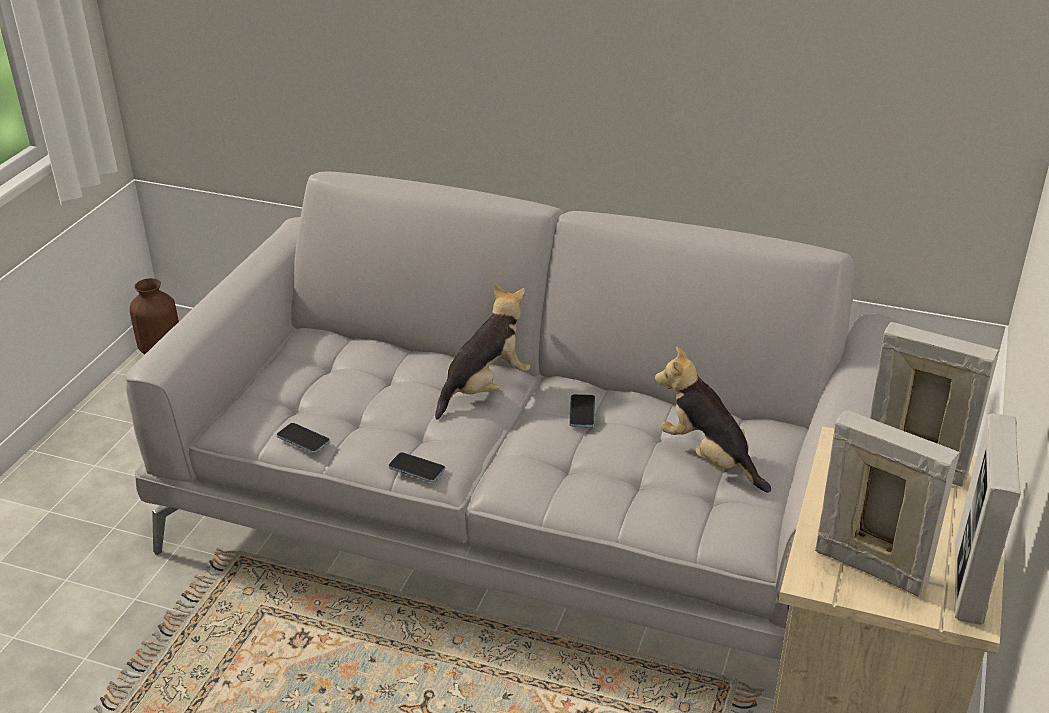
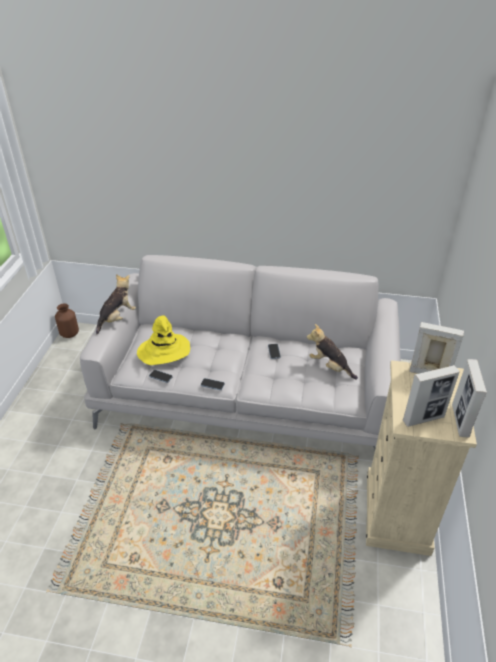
camera: 10 degrees left, 5 degrees up
(327, 385) = (164, 350): none -> yellow hat
(485, 388) = (231, 345): plush toy -> plush toy (117, 318)
(870, 567) = (423, 419): picture frame -> picture frame turned 135 degrees clockwise

